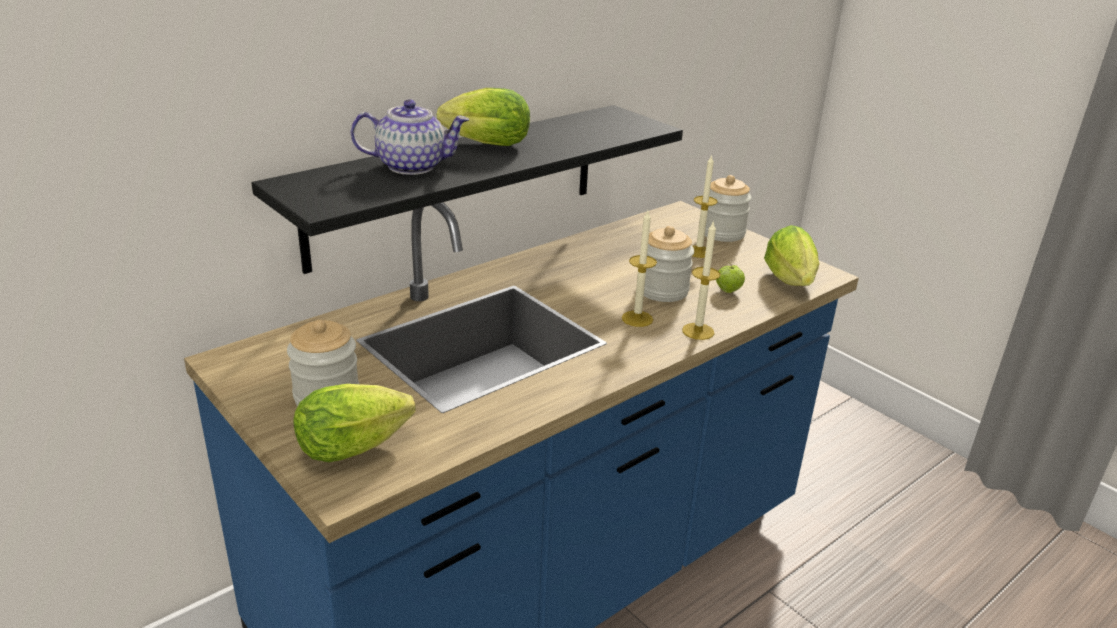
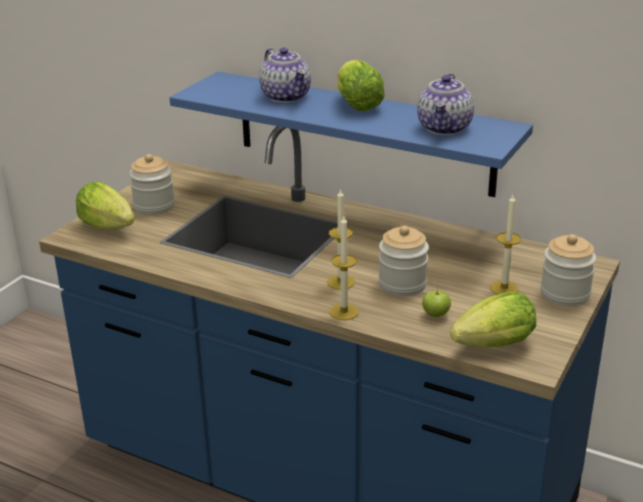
camera: 70 degrees right, 0 degrees up
(458, 184) = (363, 133): black shelf -> blue shelf
(592, 129) = (445, 128): none -> teapot

